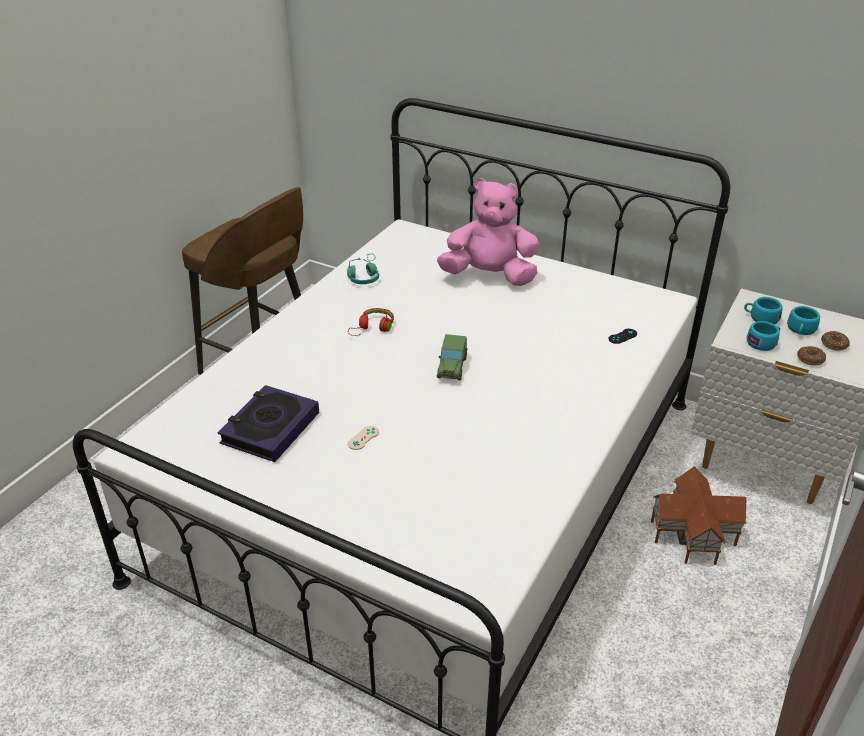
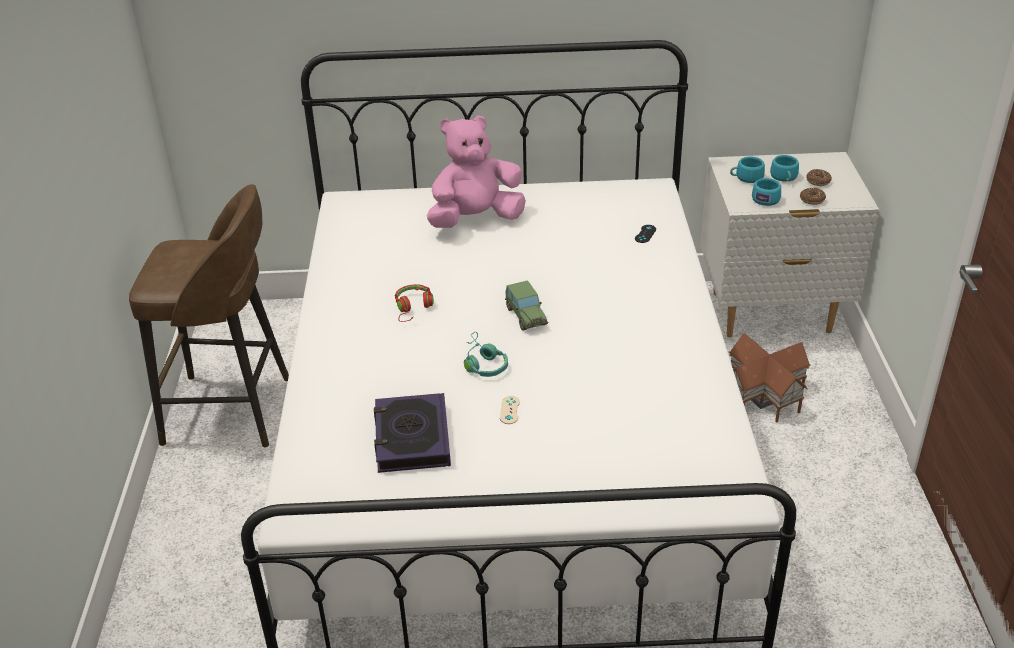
camera: 30 degrees left, 0 degrees up
(364, 276) = (351, 261): turquoise headphones -> turquoise headphones (483, 363)

